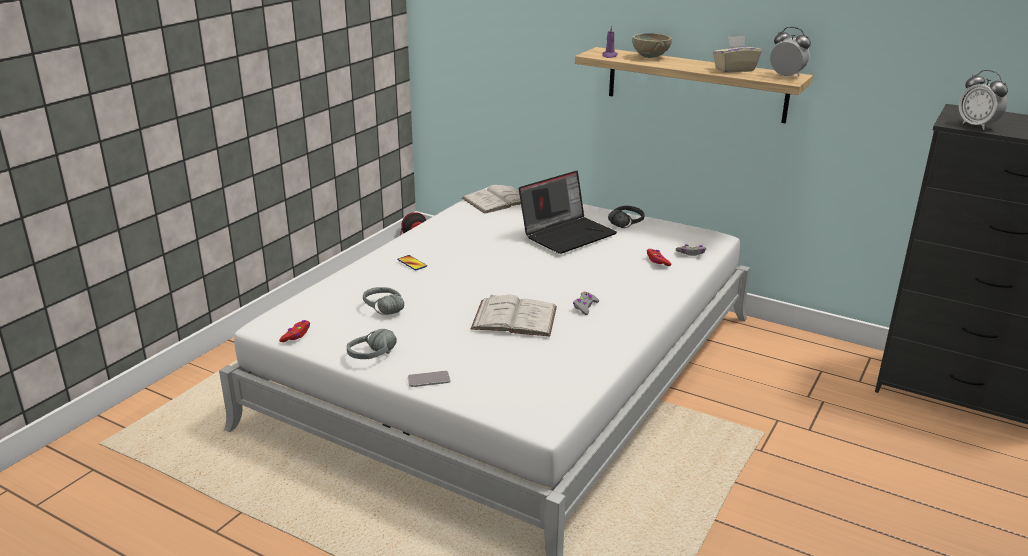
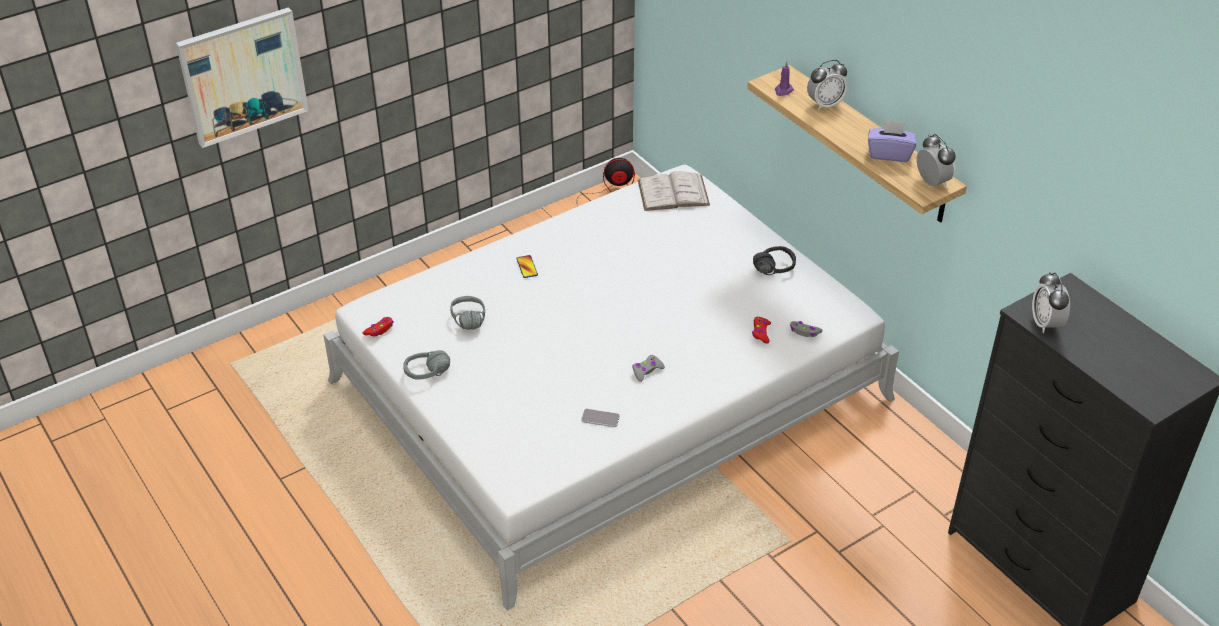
camera: 25 degrees right, 15 degrees up
(86, 92) = (243, 76): none -> picture
(429, 379) = (455, 414): phone -> phone (600, 418)
(514, 318) = (571, 366): white book -> none
(567, 234) = (702, 267): laptop -> none
(650, 57) = (825, 104): beige bowl -> alarm clock
(734, 69) = (889, 154): beige tissue box -> purple tissue box

